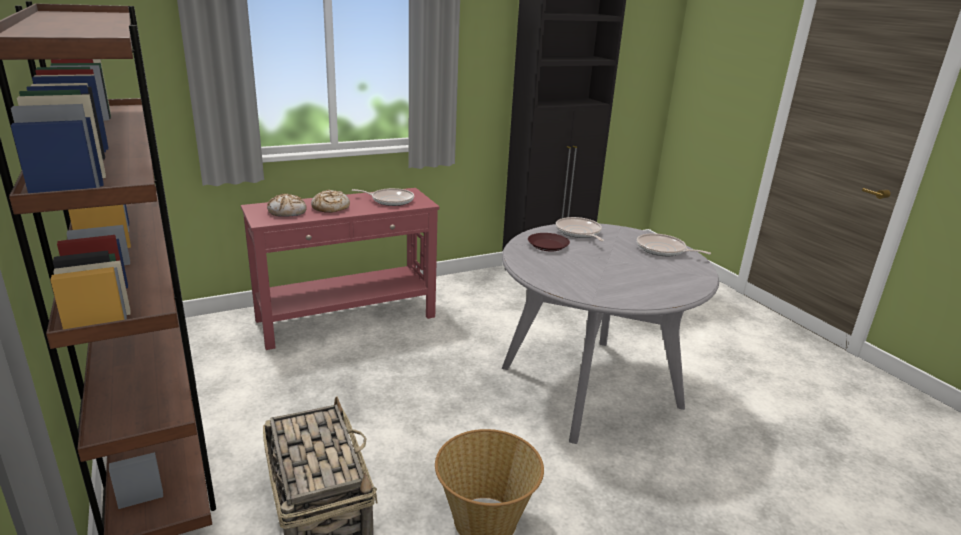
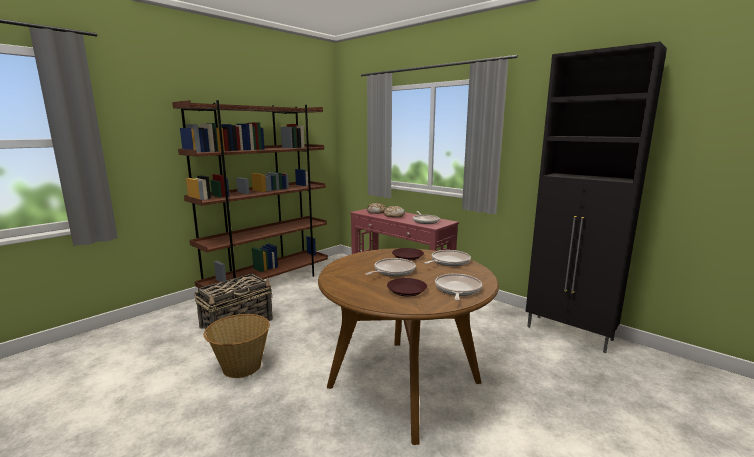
camera: 70 degrees right, 10 degrees down
(590, 386) = (404, 384): grey dining table -> brown dining table
(596, 263) = (392, 271): none -> frying pan
(658, 270) = (406, 290): none -> brown plate

